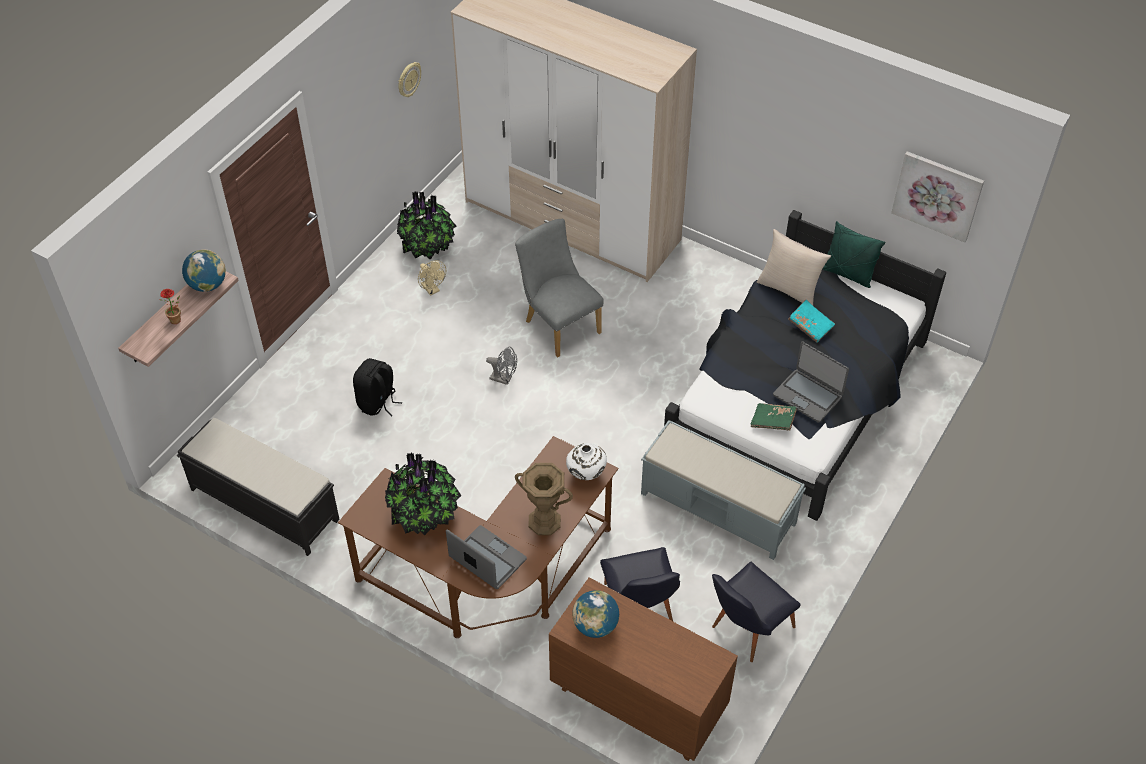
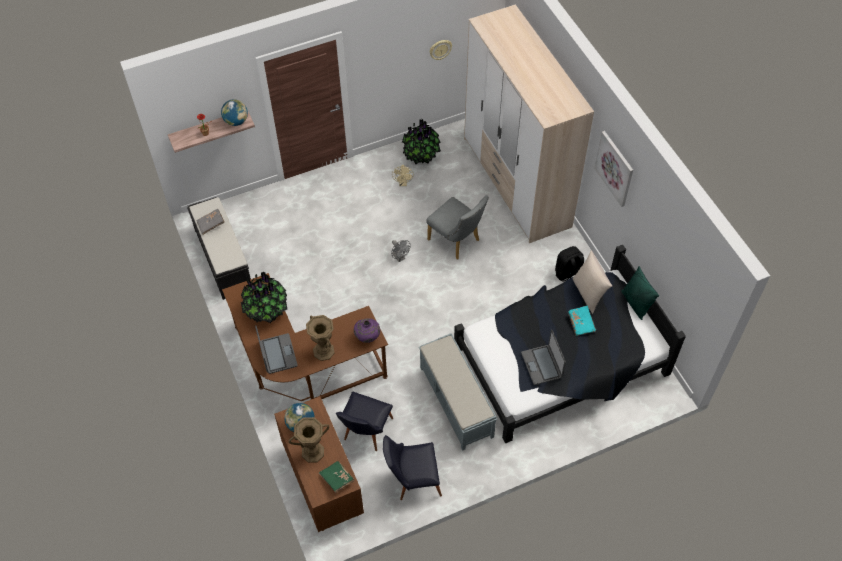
camera: 35 degrees right, 5 degrees up
(234, 456) = (211, 224): none -> grey book
(377, 402) = (322, 234): black backpack -> black backpack (568, 274)
(559, 324) = (456, 241): grey chair -> grey chair turned 135 degrees clockwise
(586, 474) = (367, 337): white vase -> purple vase
(640, 649) = (313, 452): none -> brown vase
(773, 421) = (508, 368): green book -> green book (337, 479)
(937, 195) = (691, 283): picture -> picture (615, 168)

